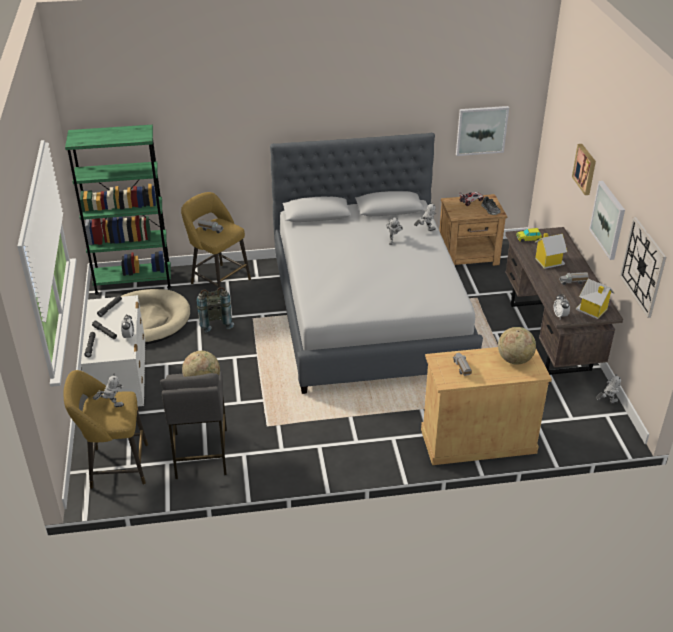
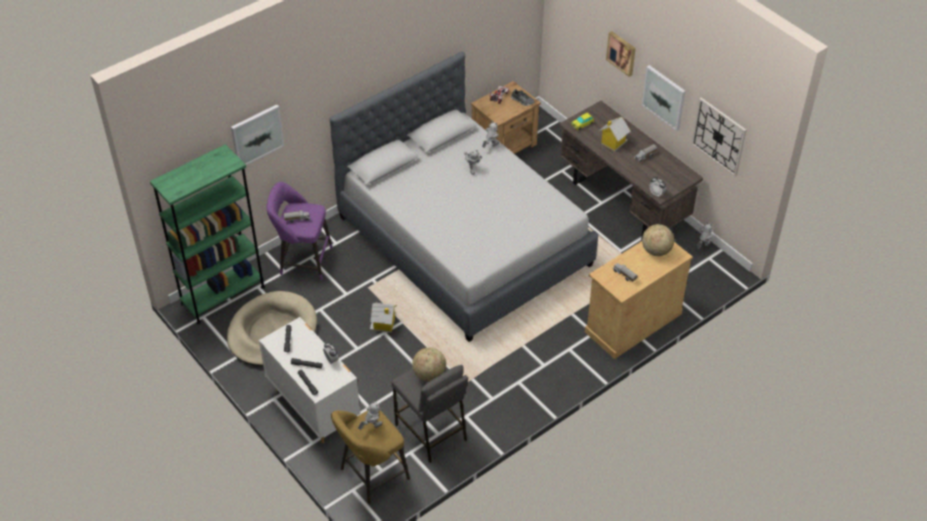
camera: 30 degrees left, 10 degrees up
(214, 322) = (337, 305): grey backpack -> none
(218, 280) = (303, 261): yellow stool -> purple stool
(481, 130) = (497, 31): picture -> picture (257, 135)
(592, 310) = (676, 178): toy house -> toy house (383, 325)

